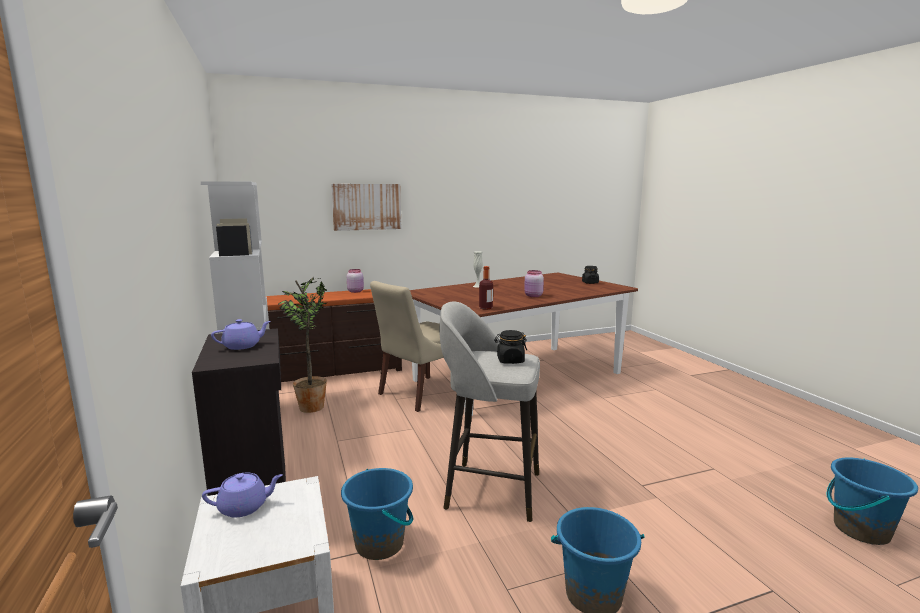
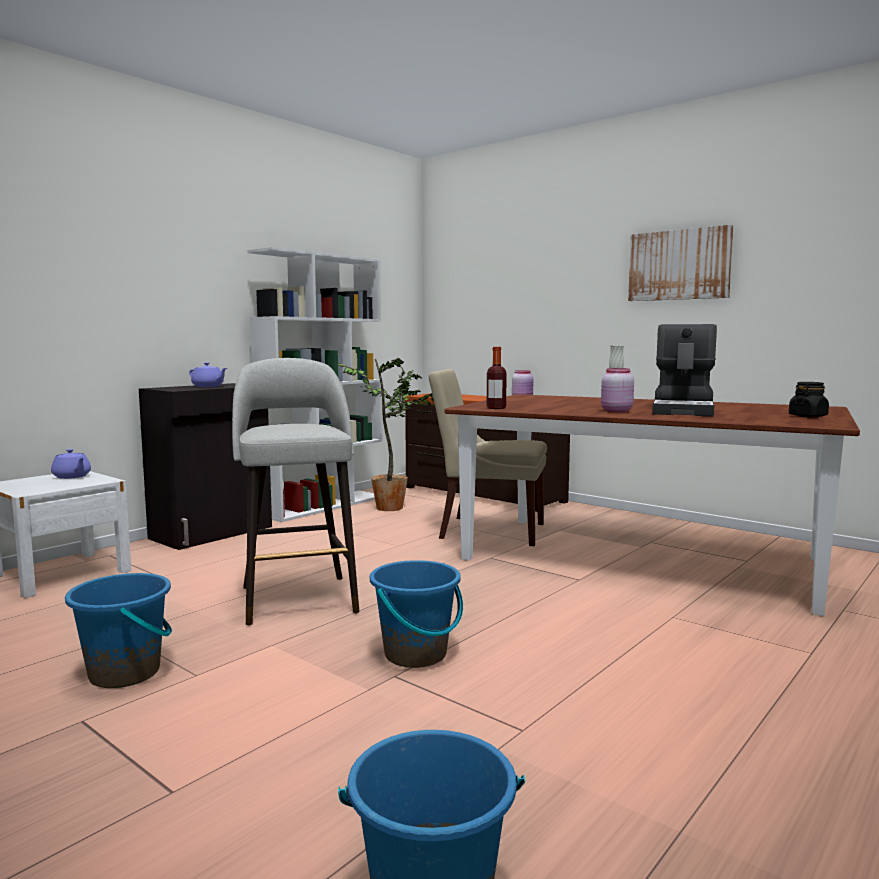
camera: 60 degrees right, 5 degrees down
(367, 206) = (552, 289): picture -> picture (679, 265)
(380, 543) = (172, 578): blue bucket -> blue bucket (416, 654)
(510, 361) = (294, 429): black jar -> none
(544, 288) = (684, 410): none -> coffee machine

